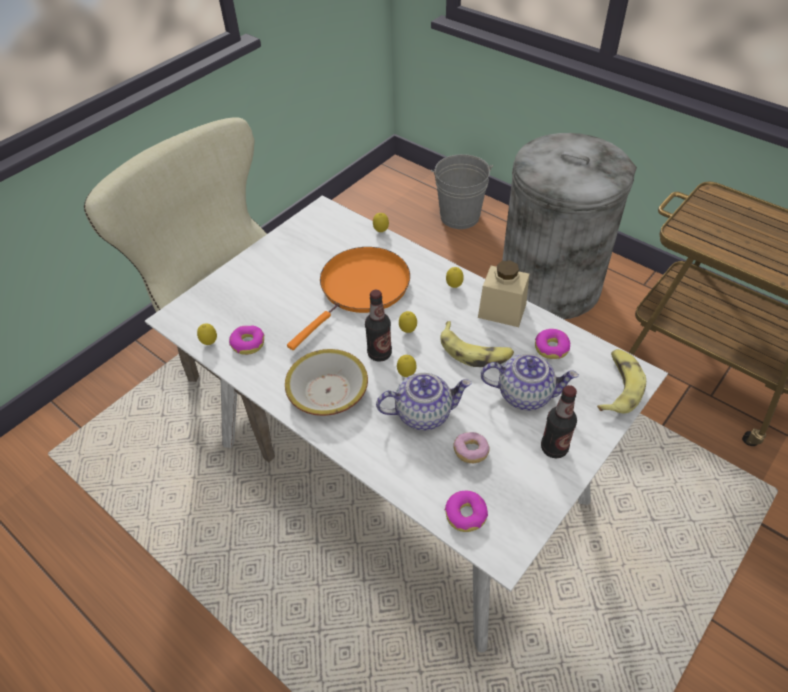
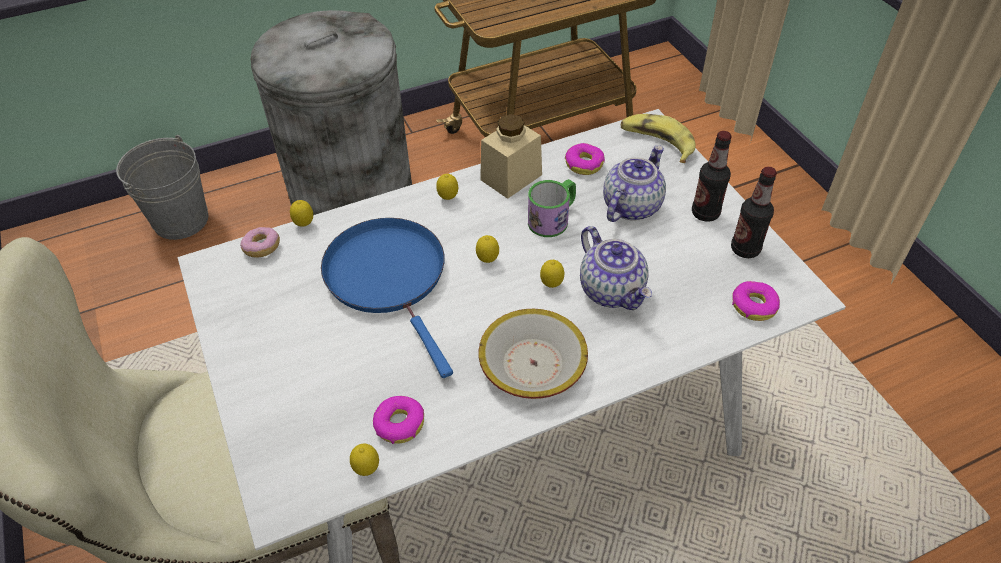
camera: 65 degrees left, 0 degrees up
(361, 289) = (389, 277): orange frying pan -> blue frying pan
(379, 353) = (505, 297): bottle -> bottle (745, 249)
(424, 413) = (613, 290): teapot -> teapot turned 135 degrees clockwise
(470, 452) = (681, 273): donut -> donut (262, 248)
(475, 351) = (553, 218): banana -> mug

